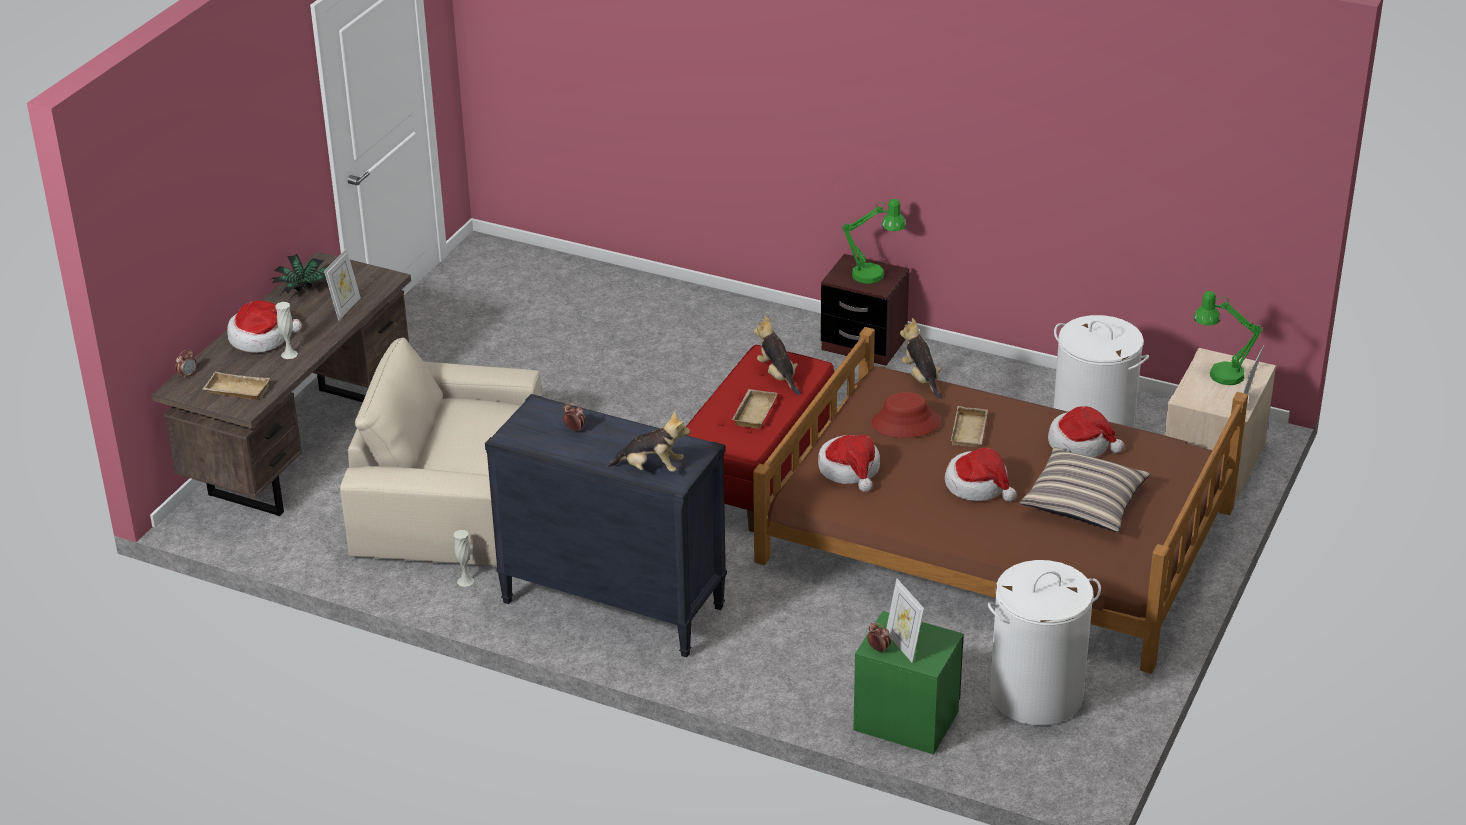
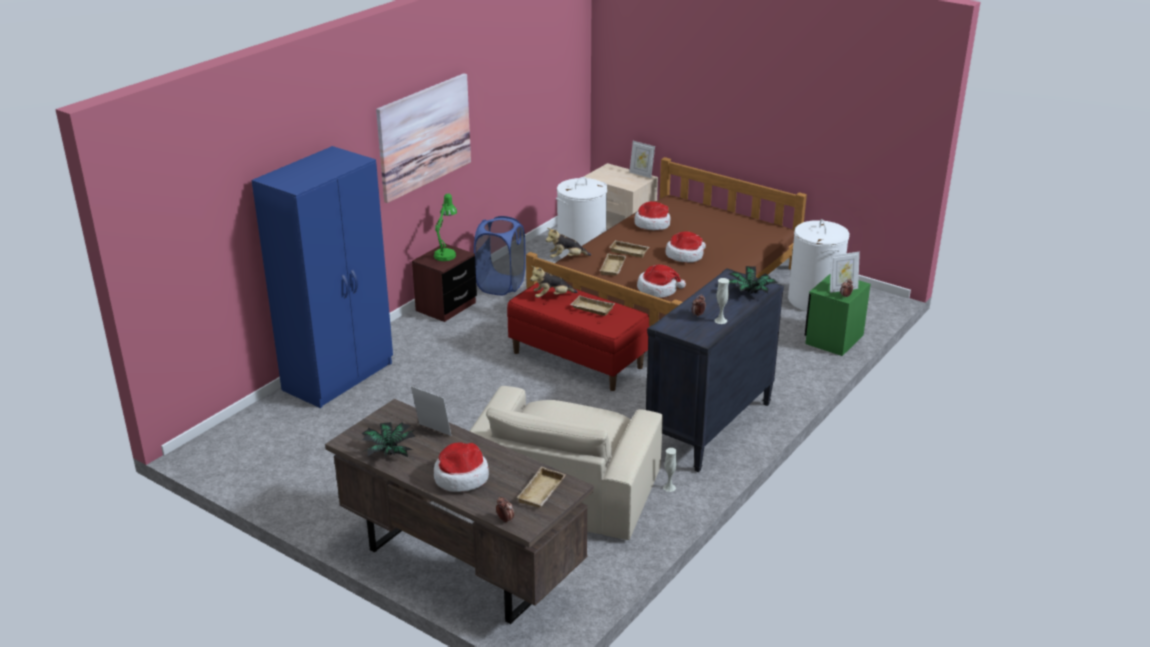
camera: 80 degrees left, 5 degrees down
(289, 354) = (494, 462): white vase -> white vase (720, 320)
(651, 468) = (750, 292): plush toy -> potted plant
(658, 300) = (340, 376): none -> blue wardrobe
(897, 108) = (424, 136): none -> picture
(905, 423) = (614, 268): red hat -> beige tray
(948, 378) = (501, 285): none -> blue laundry basket
(1084, 502) = (707, 230): pillow -> none
(1219, 374) = (611, 176): green table lamp -> none

